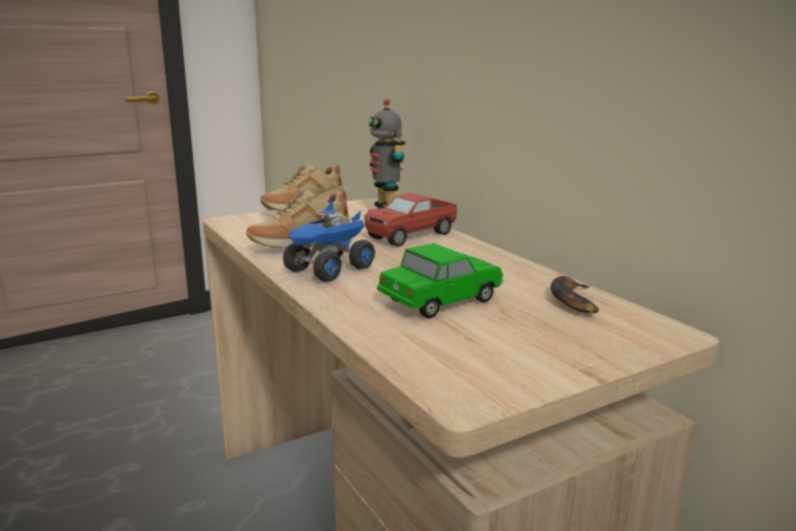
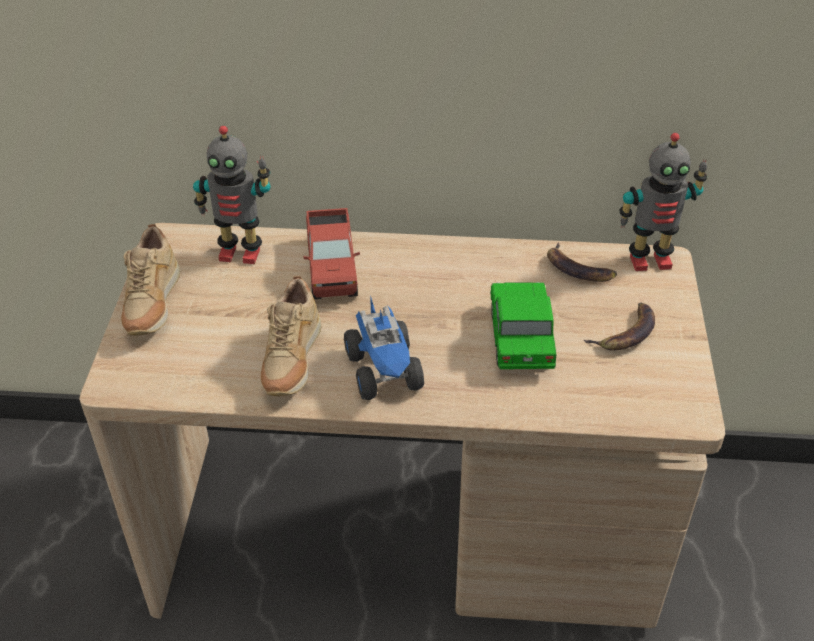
camera: 55 degrees left, 25 degrees up
(530, 339) = (626, 333): none -> banana
(657, 326) = (649, 260): none -> toy robot

